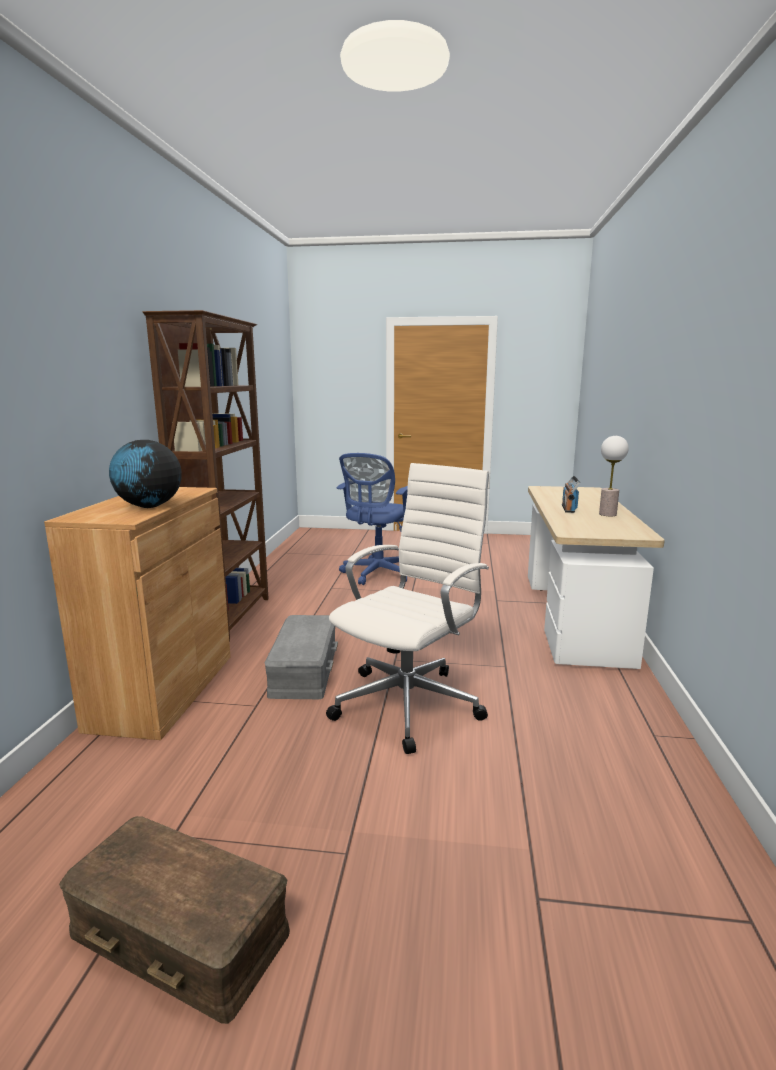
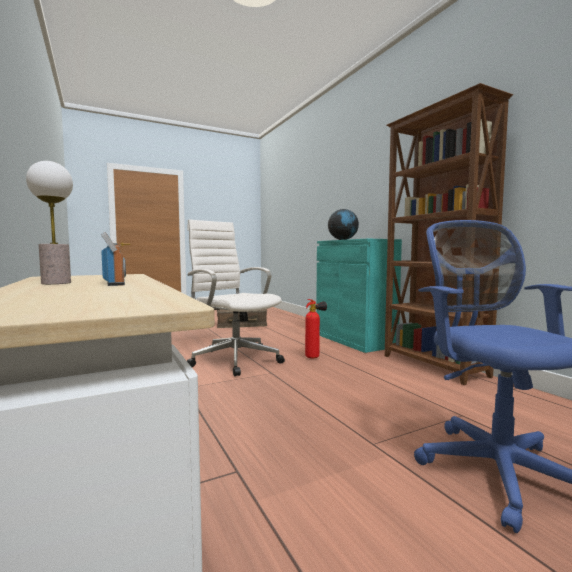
camera: 145 degrees right, 10 degrees down
(163, 690) = (354, 340): brown cabinet -> turquoise cabinet
(303, 670) = (315, 357): grey storage box -> fire extinguisher
(410, 702) = (234, 359): white office chair -> white office chair turned 135 degrees clockwise

